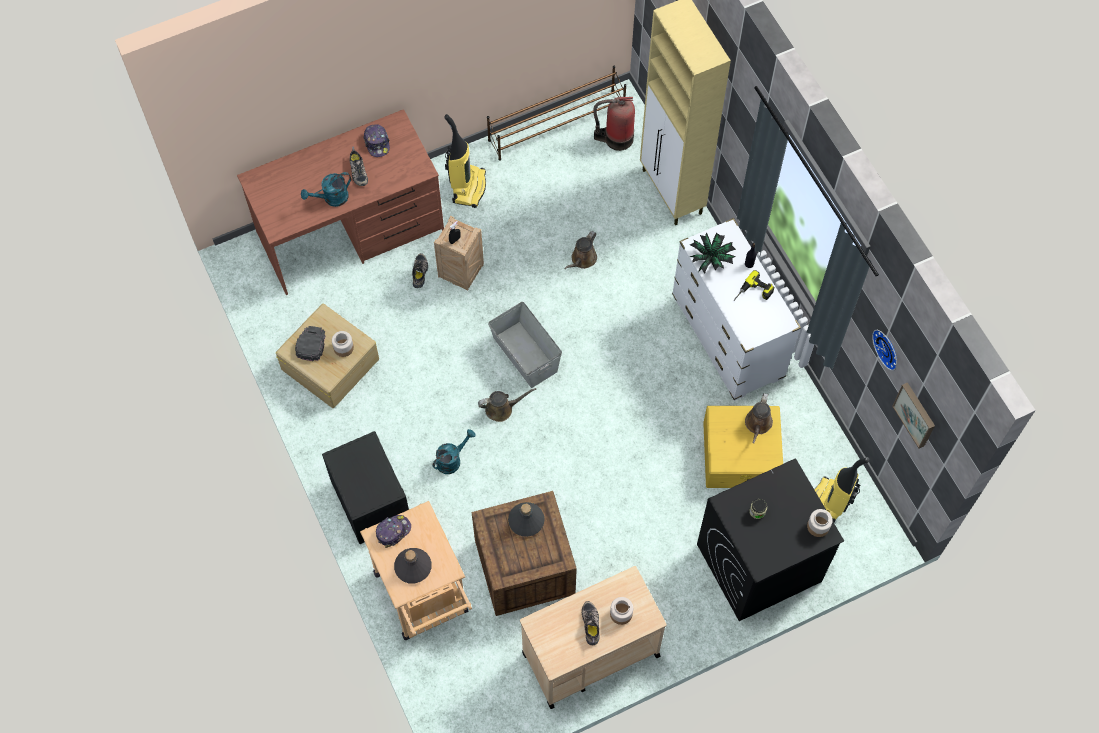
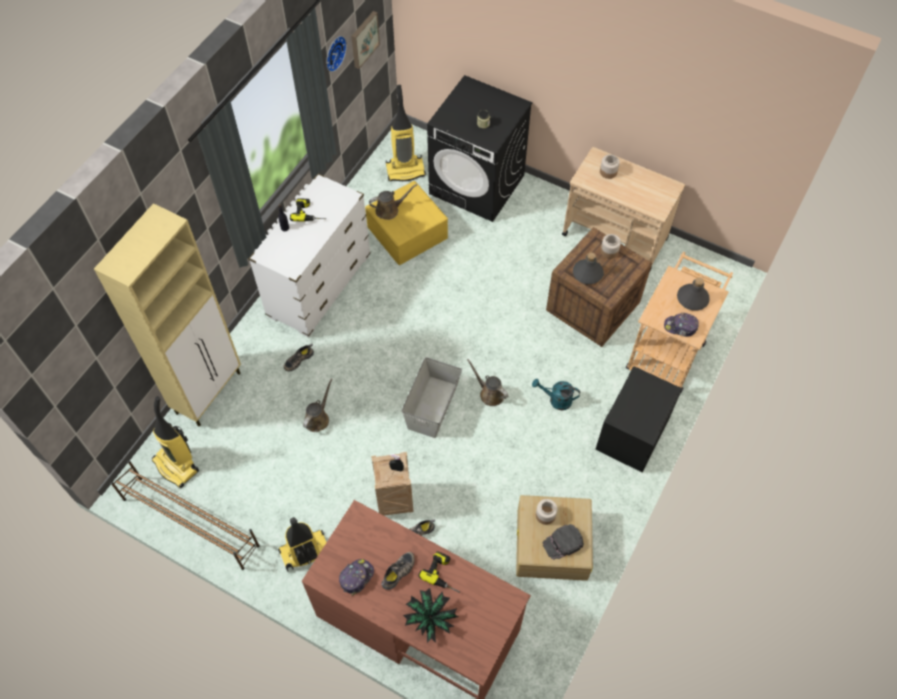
camera: 125 degrees left, 5 degrees down
(331, 199) = (444, 574): turquoise watering can -> power drill
(582, 260) = (318, 418): brown watering can -> brown watering can turned 60 degrees counterclockwise
(591, 624) = (630, 183): shoe -> shoe (298, 359)
(616, 138) = (177, 465): fire extinguisher -> vacuum cleaner
(711, 259) = (297, 253): potted plant -> potted plant (430, 618)
(818, 526) = (466, 91): jar -> jar (609, 251)

